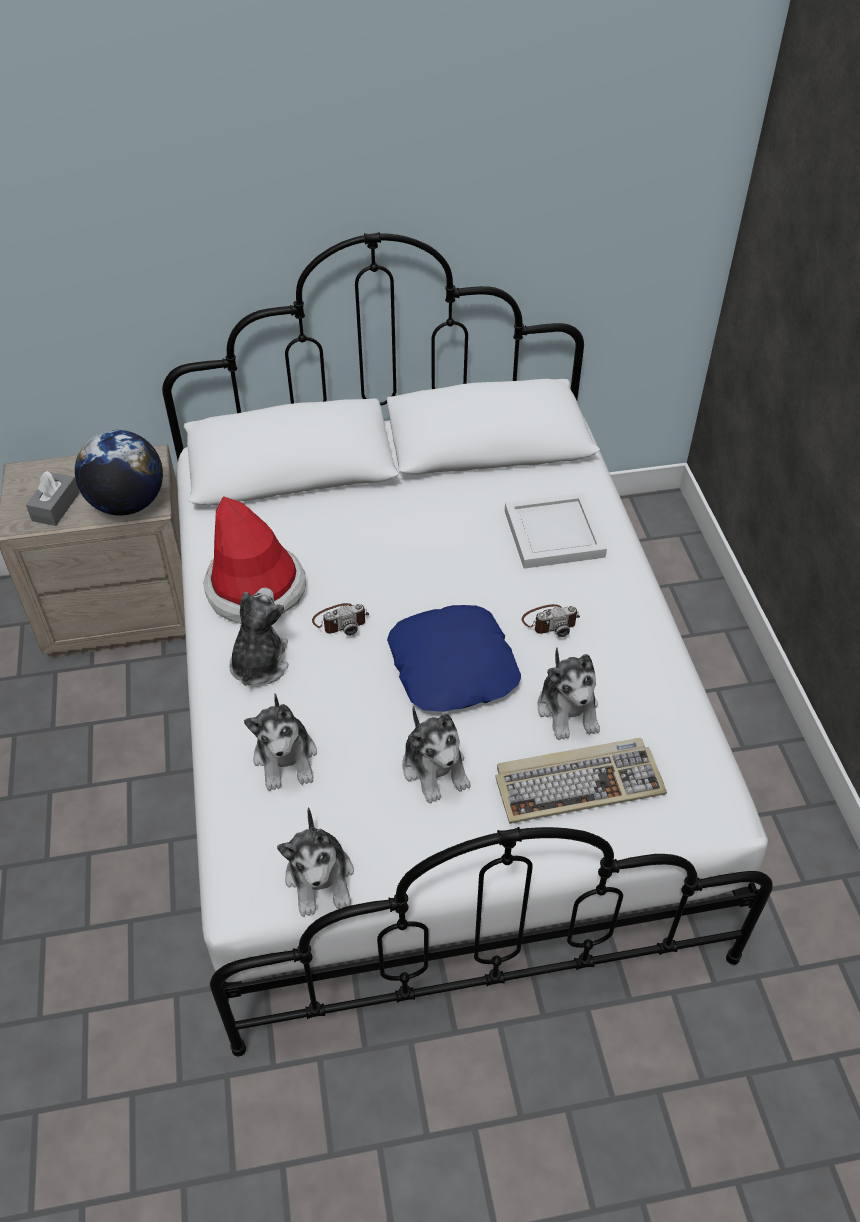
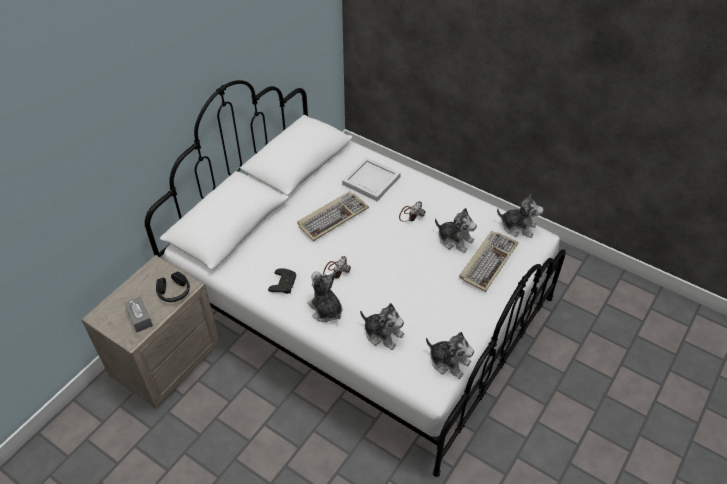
camera: 45 degrees left, 0 degrees up
(127, 504) = (174, 292): globe -> black headphones
(256, 589) = (285, 283): hat -> black game controller
(432, 546) = (332, 217): none -> keyboard
(435, 768) = (438, 294): plush toy -> plush toy (518, 227)
(453, 667) = (398, 255): blue pillow -> none

